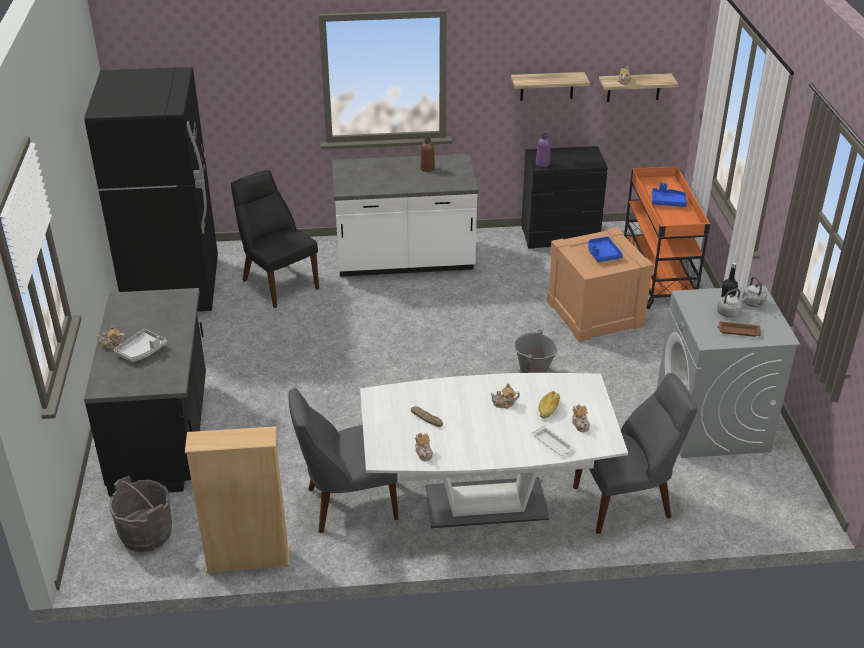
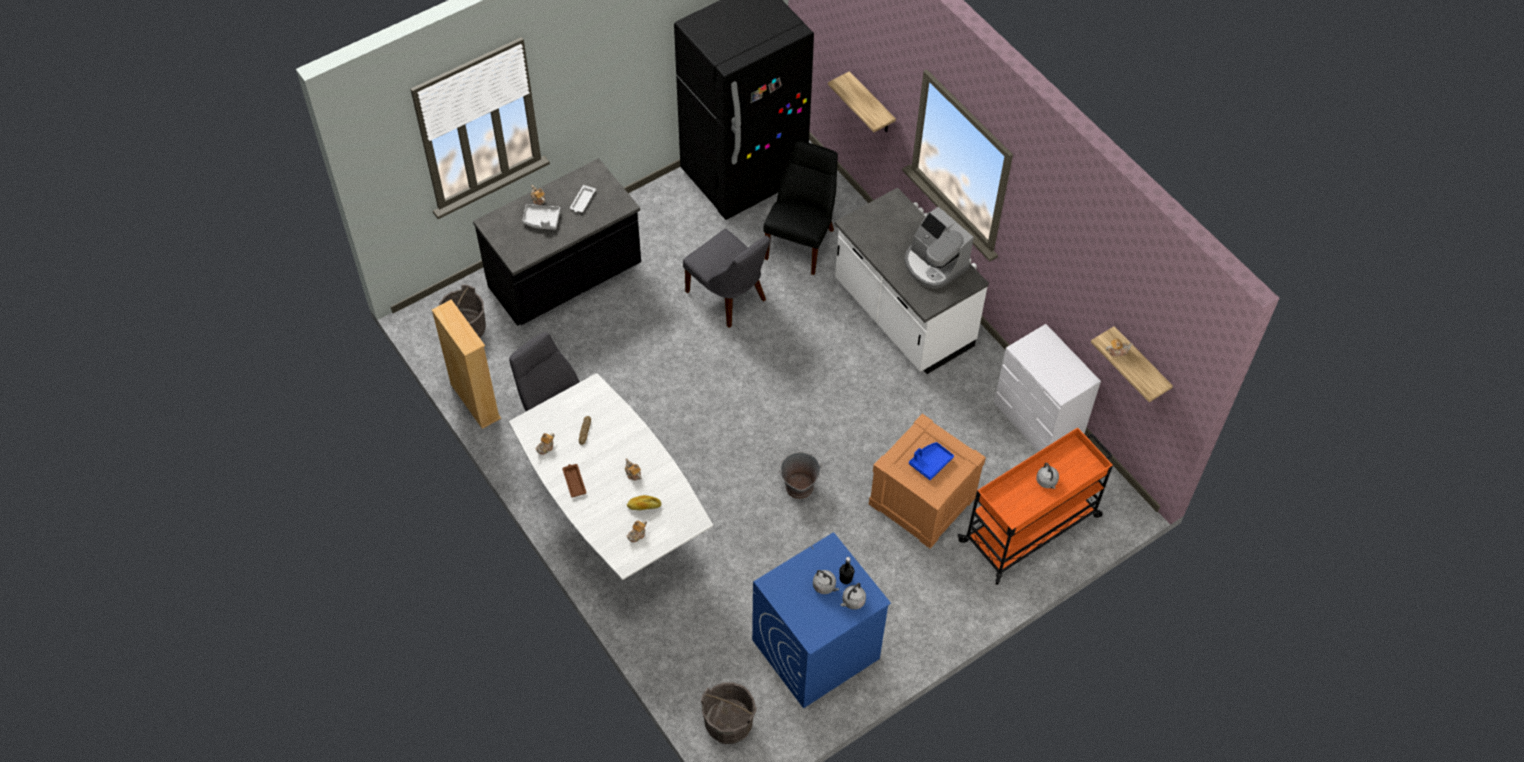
camera: 60 degrees right, 20 degrees up
(427, 168) = (934, 264): brown bottle -> coffee machine
(542, 164) = (1025, 349): purple bottle -> none
(547, 86) = (1072, 291): shelf -> shelf (871, 104)
(553, 444) = (603, 525): white tray -> white tray (582, 201)
(560, 236) = (1038, 420): black dresser -> white dresser
(626, 502) = (673, 618): grey chair -> grey chair (728, 297)
(667, 202) = (1047, 482): blue tray -> grey kettle
(712, 423) = (815, 650): grey washing machine -> blue washing machine
(738, 331) = (799, 601): brown tray -> brown tray (574, 481)
(766, 506) = (728, 724): none -> grey bucket

